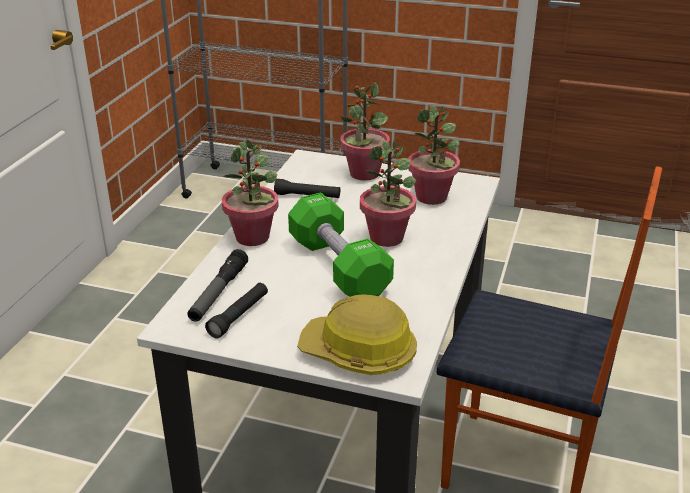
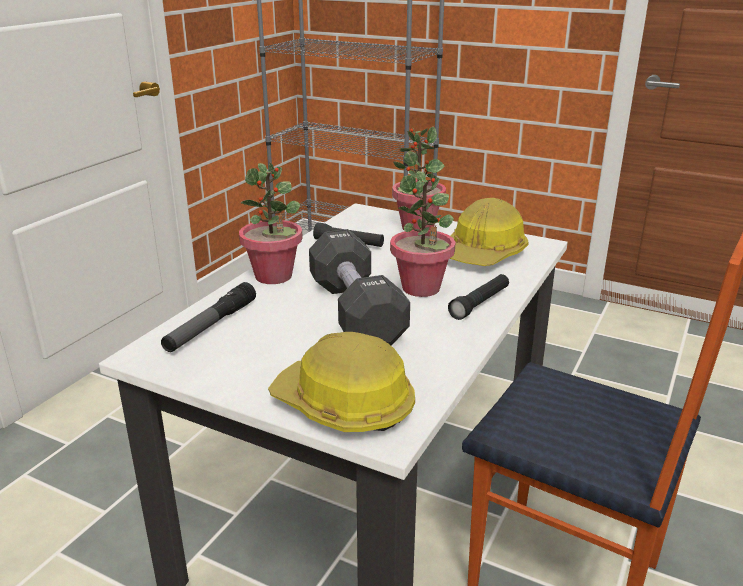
camera: 10 degrees right, 5 degrees down
(239, 316) = (221, 352): black flashlight -> black flashlight (480, 304)
(338, 267) = (356, 312): green dumbbell -> black dumbbell
(432, 197) = (485, 254): potted plant -> hard hat

